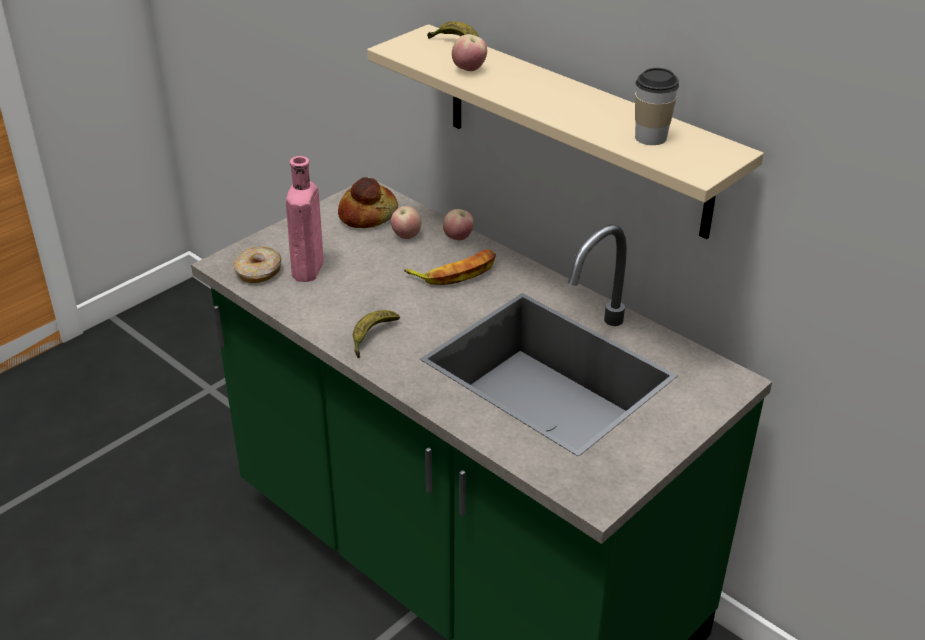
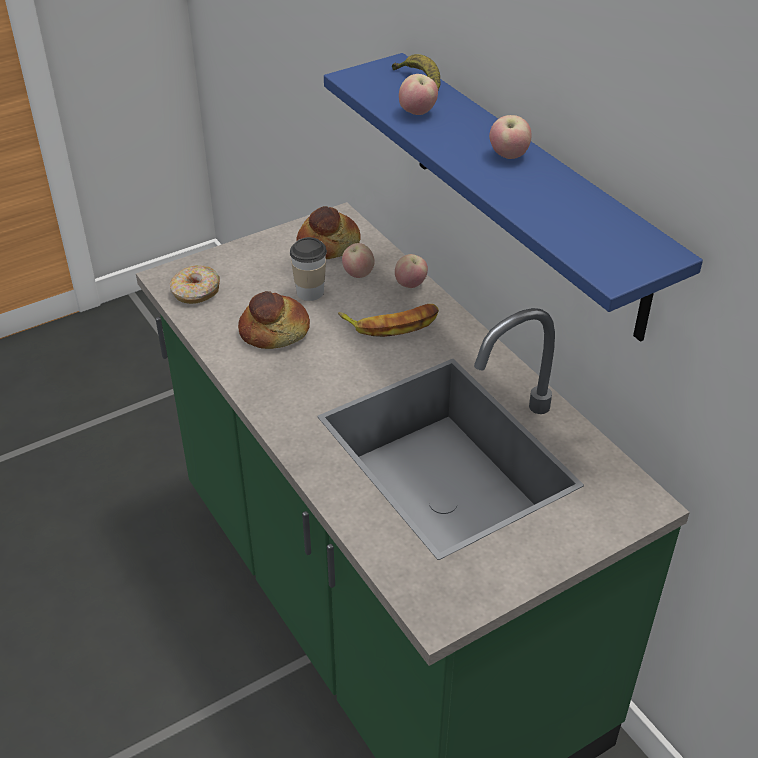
camera: 15 degrees right, 5 degrees up
(307, 271) = (244, 298): pink bottle -> none
(350, 295) = (275, 332): none -> bread
(372, 337) = (278, 383): banana -> none
(566, 94) = (508, 156): none -> apple
(575, 130) = (526, 194): beige shelf -> blue shelf
(650, 137) = (578, 222): cup -> cup (310, 292)

